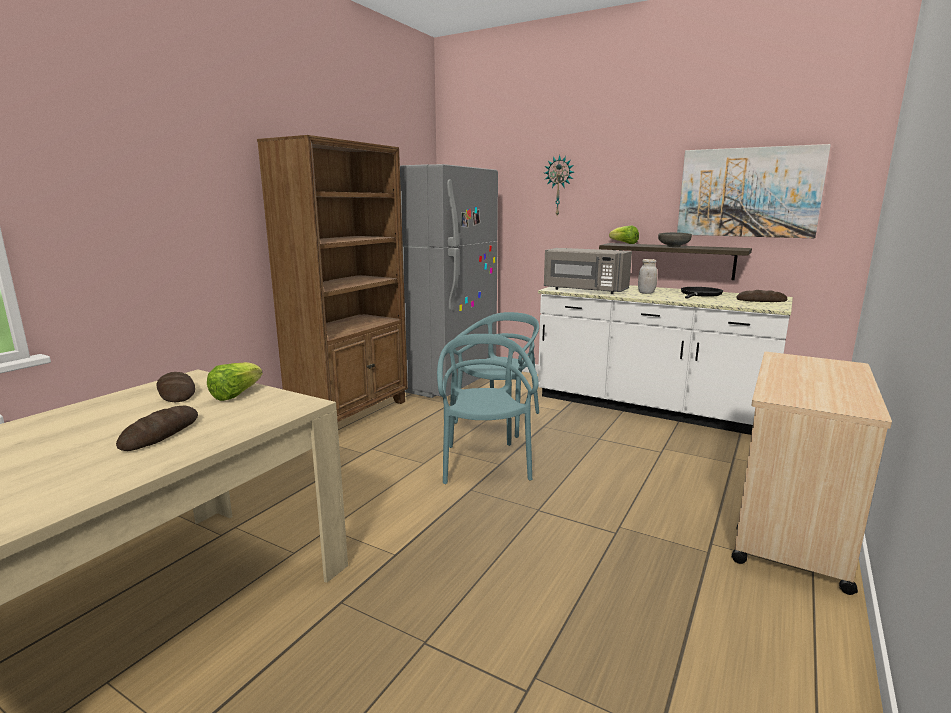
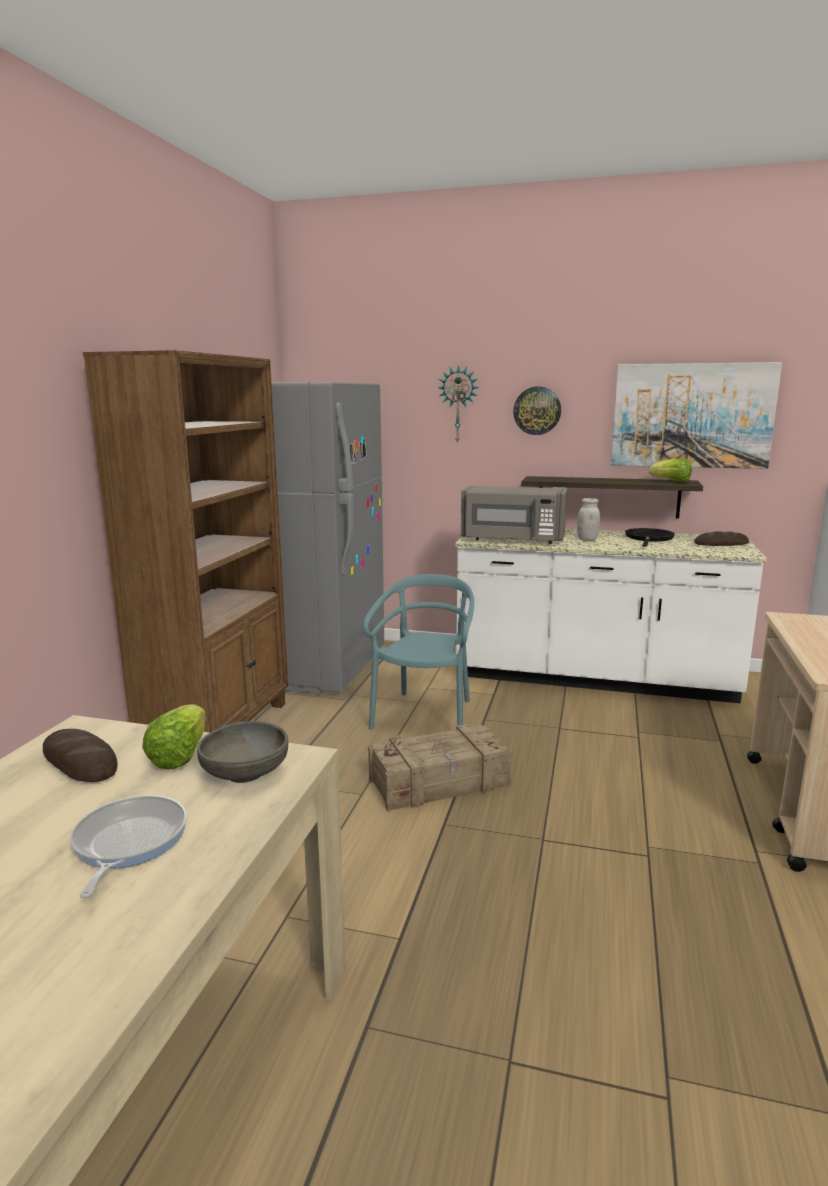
camera: 15 degrees left, 0 degrees up
(160, 433) = (127, 843): bread -> frying pan
(483, 463) = (440, 783): turquoise chair -> crate
(619, 190) = (537, 410): none -> wall clock
(624, 243) = (547, 477): lettuce -> lettuce (671, 482)
(673, 246) = (611, 481): grey bowl -> grey bowl (245, 773)

